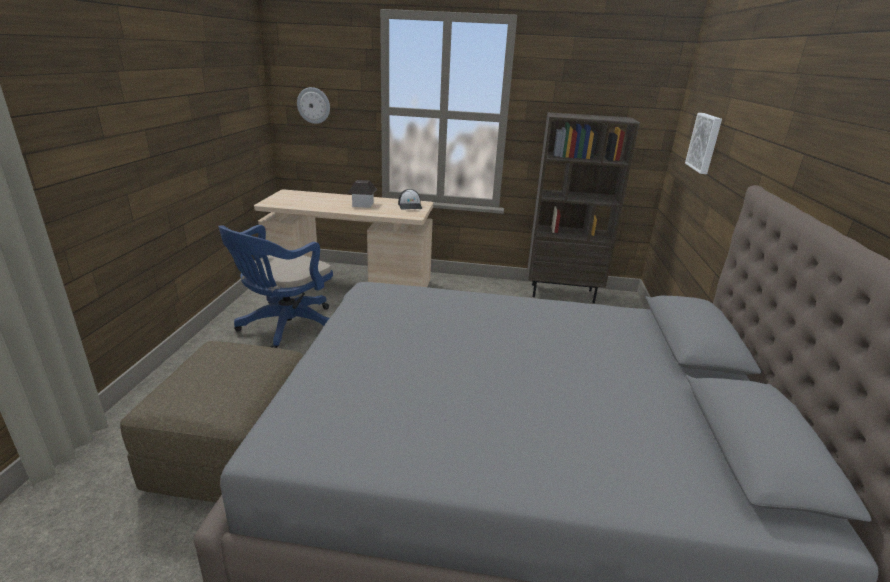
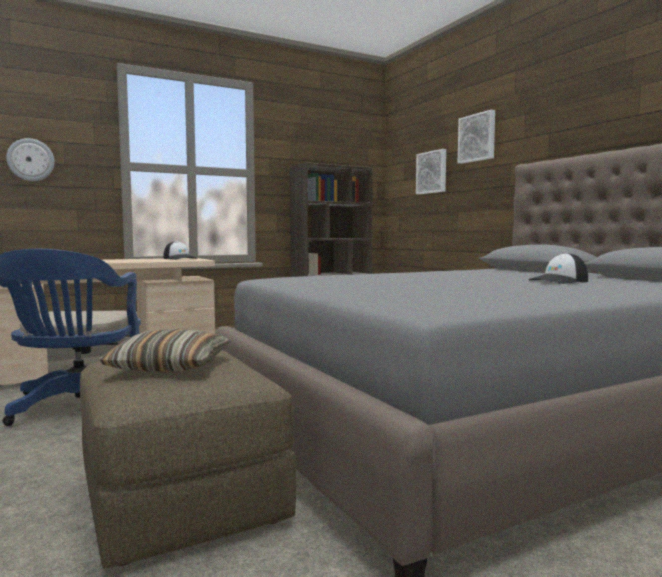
camera: 35 degrees left, 20 degrees down
(220, 372) = (170, 367): none -> pillow
(362, 204) = (126, 260): toy house -> none
(595, 401) = (559, 281): none -> cap
(747, 120) = (477, 138): none -> picture

